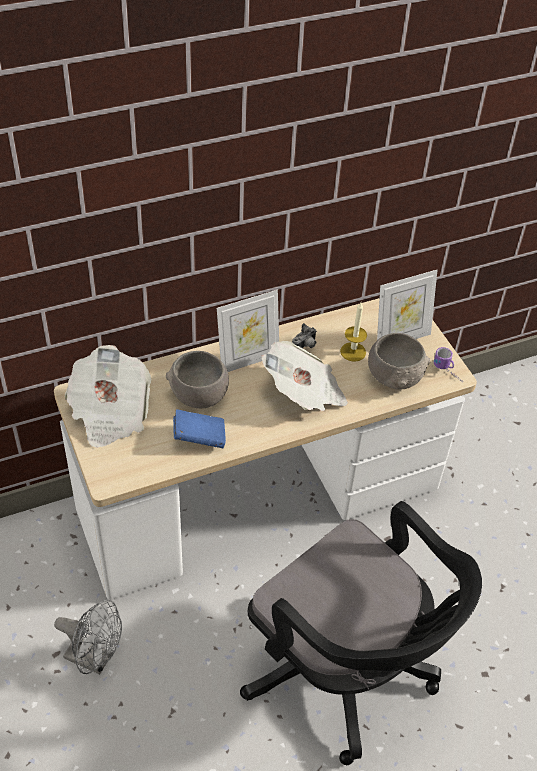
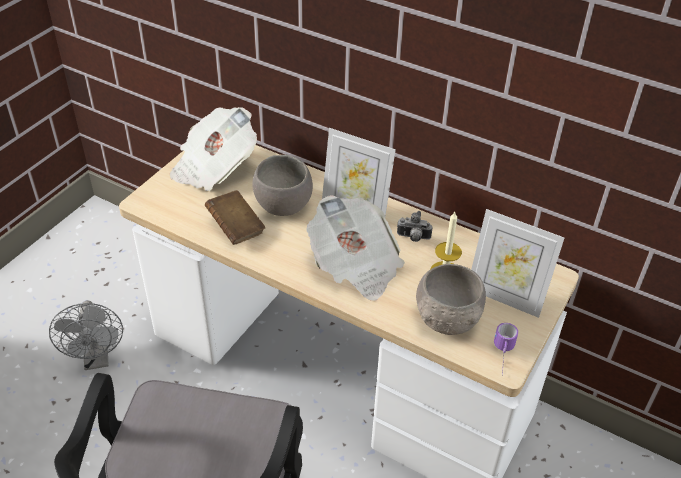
camera: 55 degrees right, 5 degrees down
(199, 438) = (236, 228): blue book -> brown book

